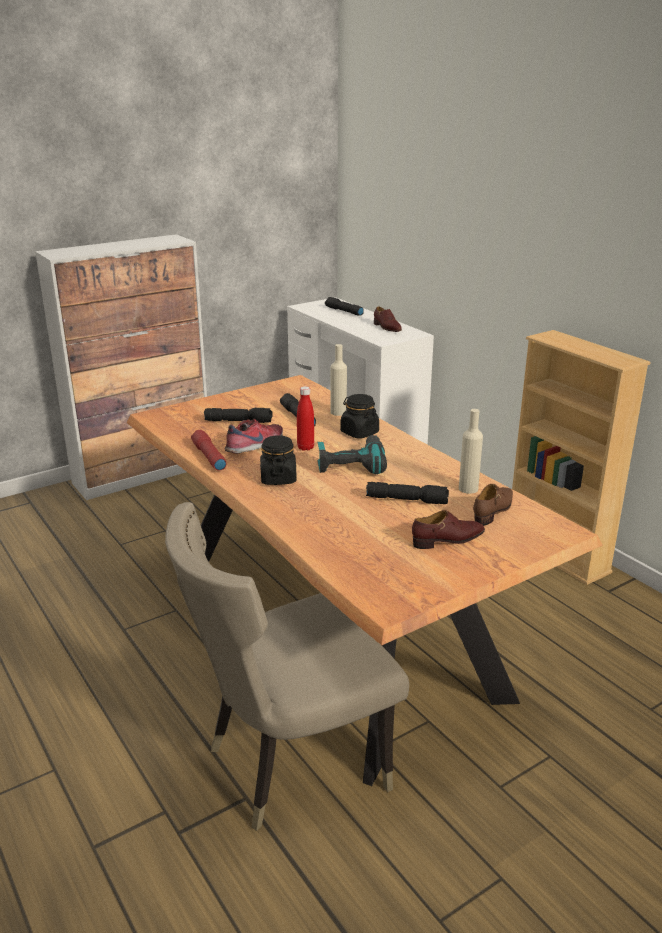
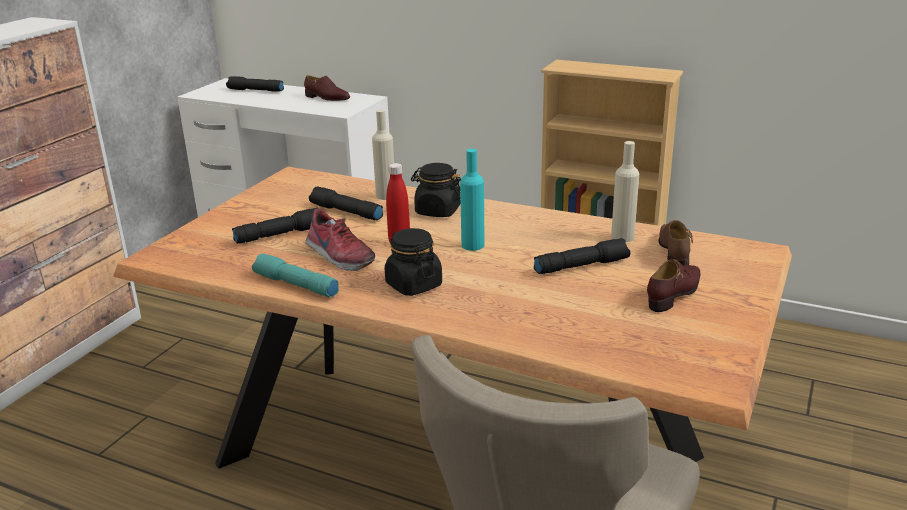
camera: 30 degrees left, 0 degrees up
(208, 457) = (295, 285): red flashlight -> turquoise flashlight
(256, 446) = (338, 256): shoe -> shoe turned 120 degrees clockwise
(351, 463) = (473, 245): power drill -> turquoise bottle

